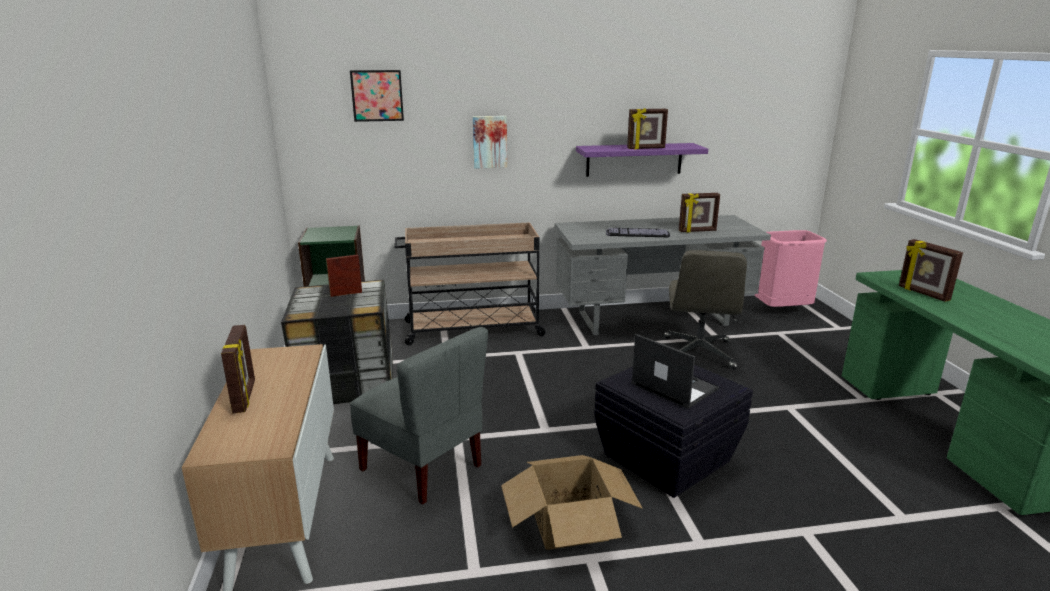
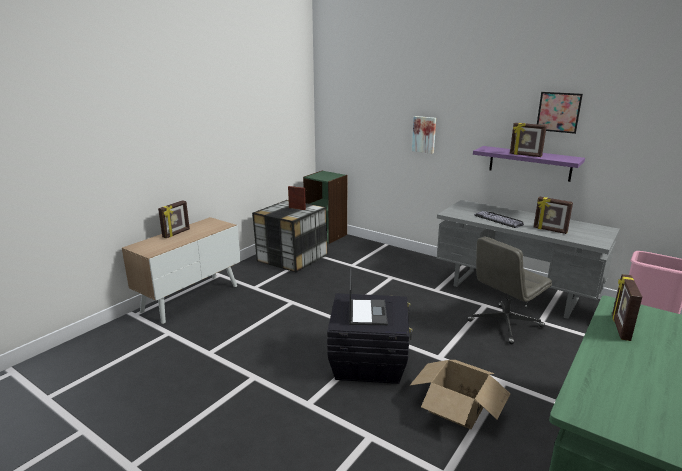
camera: 45 degrees right, 0 degrees up
(377, 95) = (363, 97): picture -> picture (558, 112)
(423, 467) = (259, 306): grey chair -> none
(471, 329) = (389, 256): beige cart -> none
(569, 522) = (272, 359): cardboard box -> cardboard box (457, 407)

